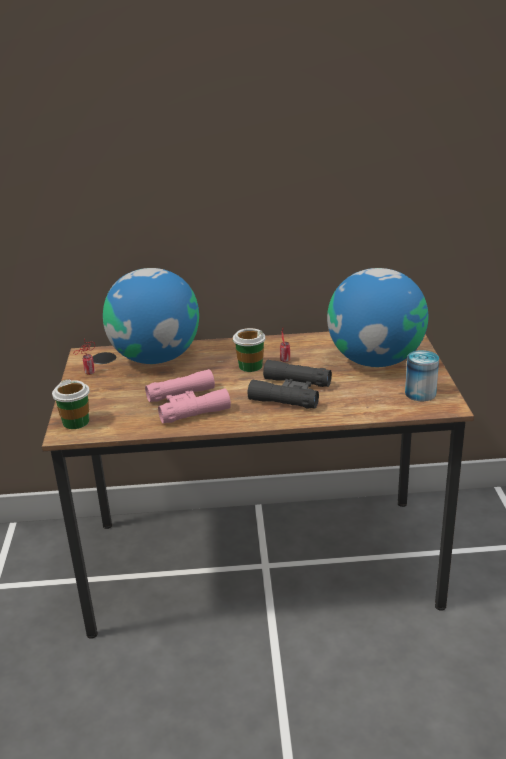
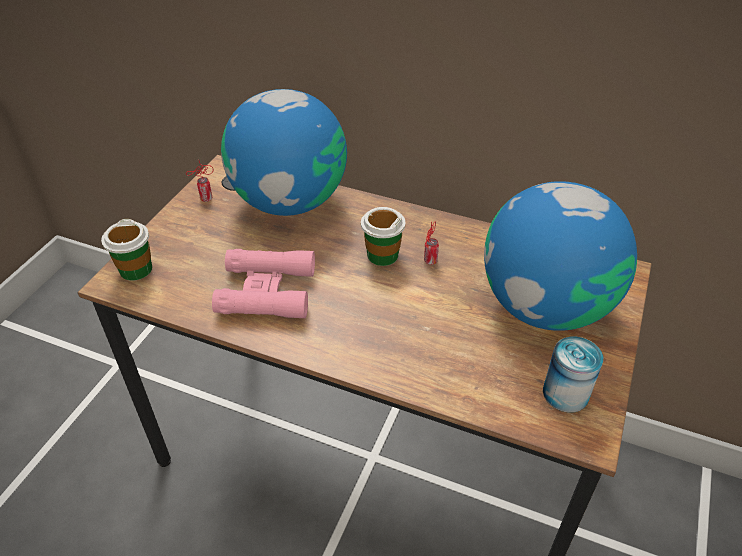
camera: 25 degrees right, 15 degrees up
(290, 392) = (397, 320): black binoculars -> none

